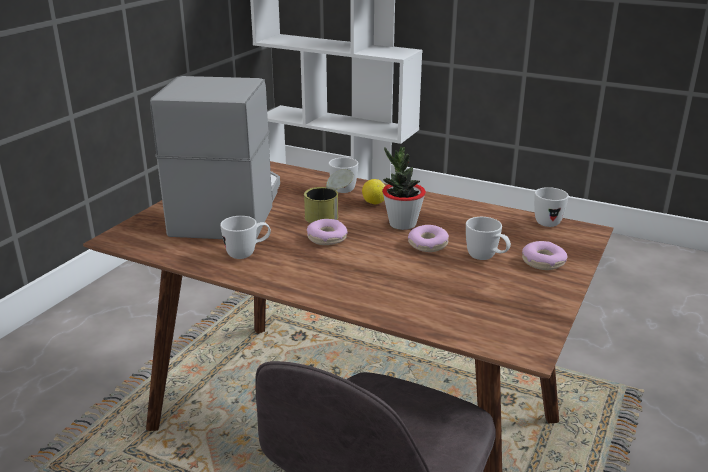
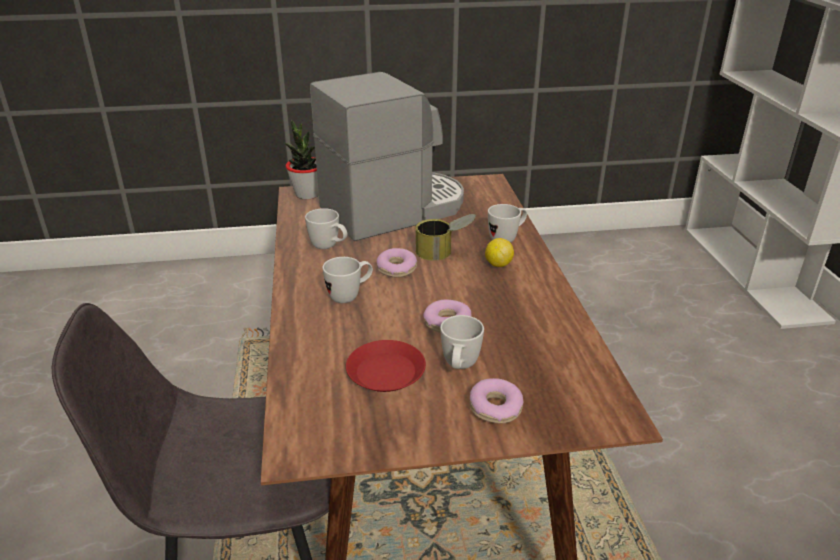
camera: 55 degrees right, 5 degrees up
(402, 224) = (473, 294): potted plant -> potted plant (307, 194)
(463, 286) = (385, 372): none -> red plate
(546, 221) = (604, 379): white mug -> white mug (350, 296)

